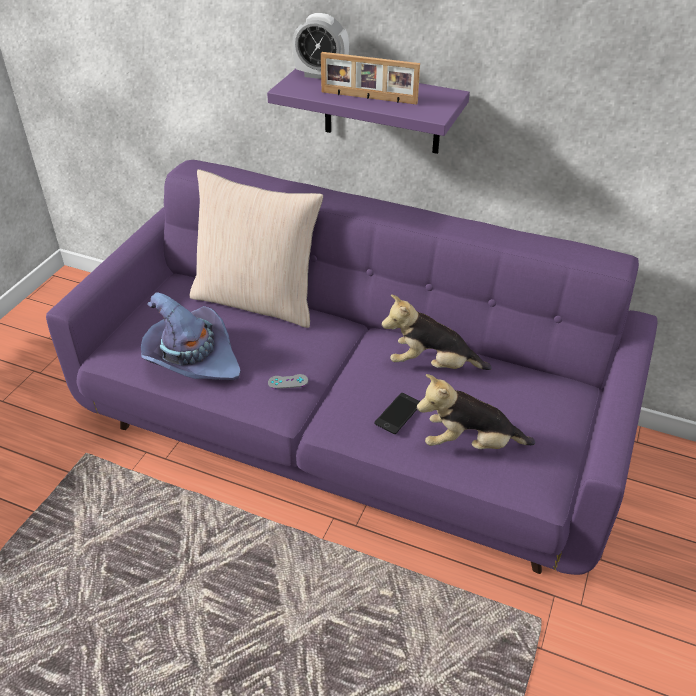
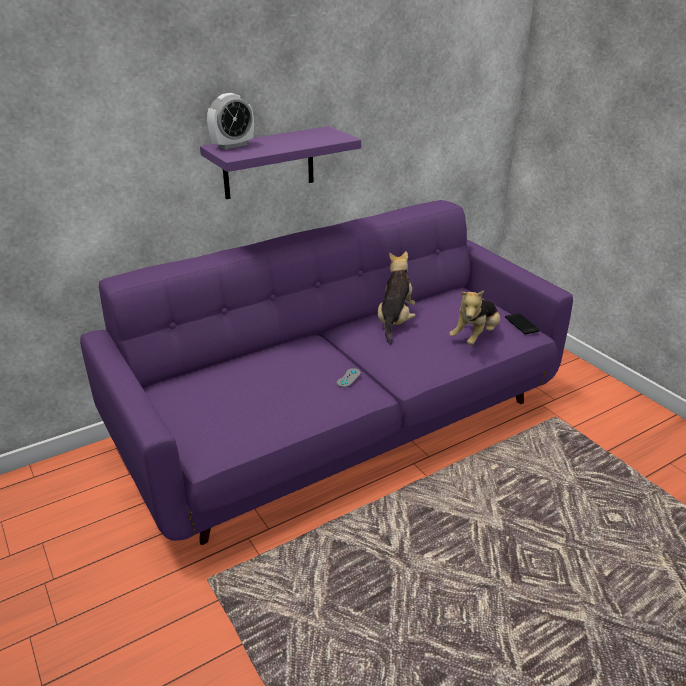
camera: 55 degrees left, 10 degrees down
(192, 357) = (272, 409): purple hat -> none
(257, 300) = (241, 359): beige pillow -> none
(368, 98) = (291, 144): picture frame -> none
(398, 413) = (428, 348): phone -> phone (521, 324)
(432, 365) = (395, 321): plush toy -> plush toy turned 150 degrees clockwise

